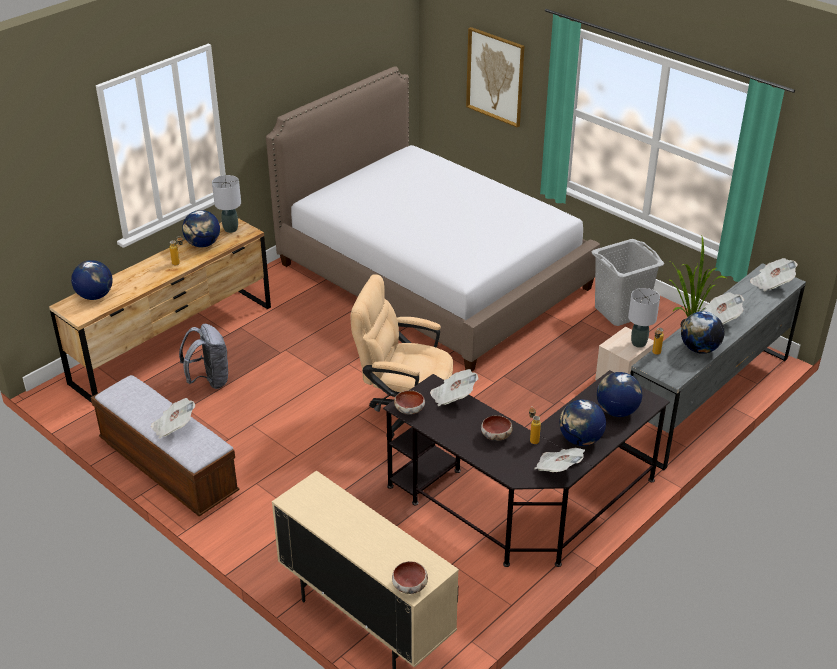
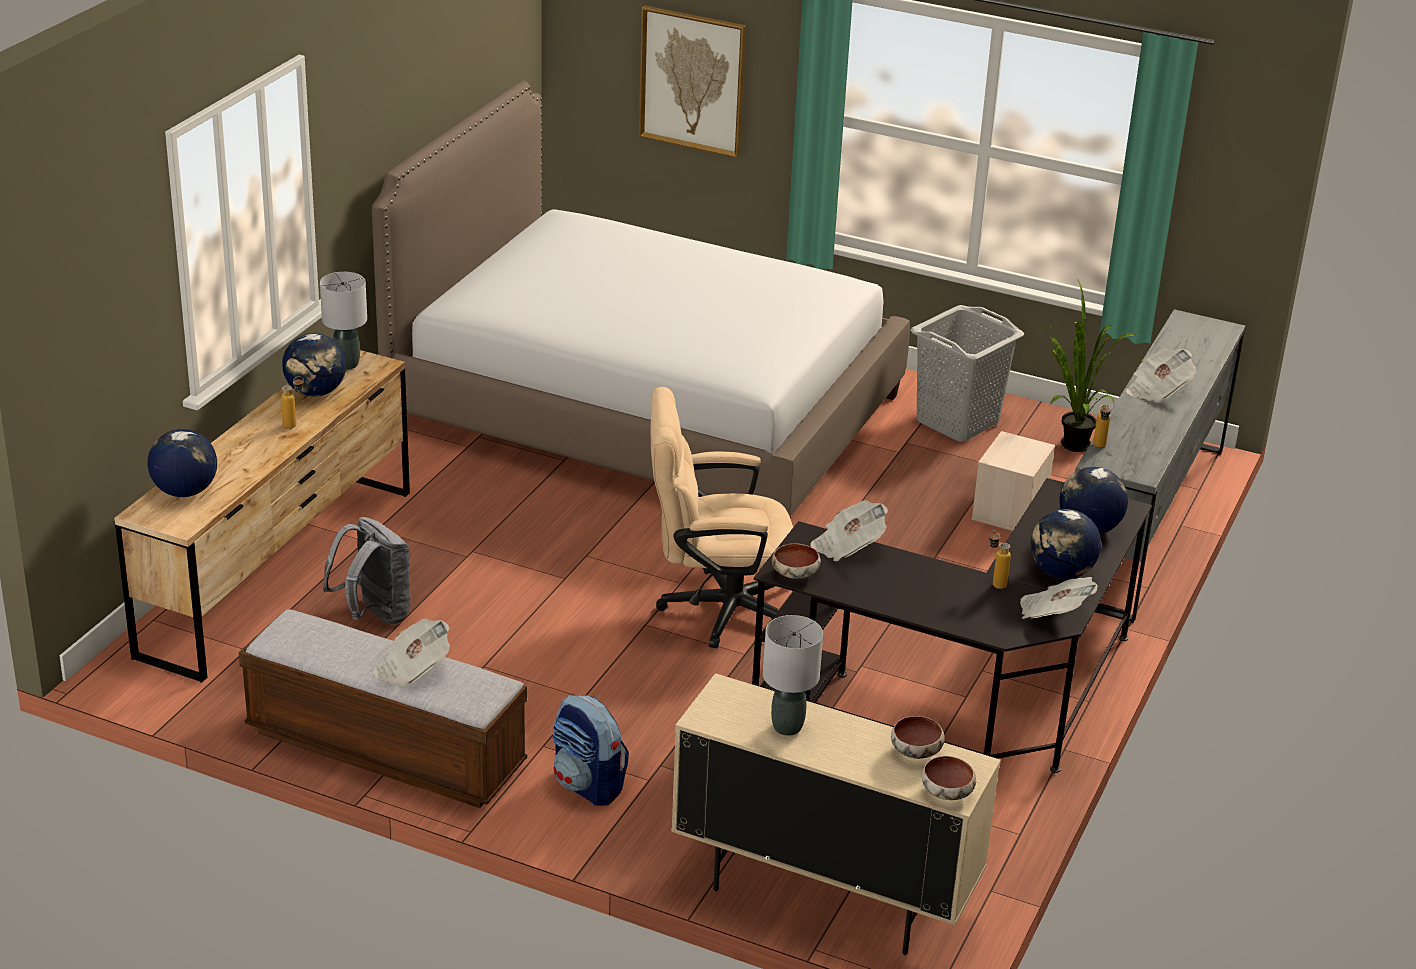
camera: 20 degrees left, 5 degrees down
(268, 514) = (588, 785): none -> backpack
(496, 436) = (941, 587): bowl -> bowl (916, 752)
(638, 343) = (1033, 450): grey table lamp -> grey table lamp (787, 726)
(699, 349) = (1155, 432): globe -> none
(771, 283) = (1201, 334): newspaper -> none

